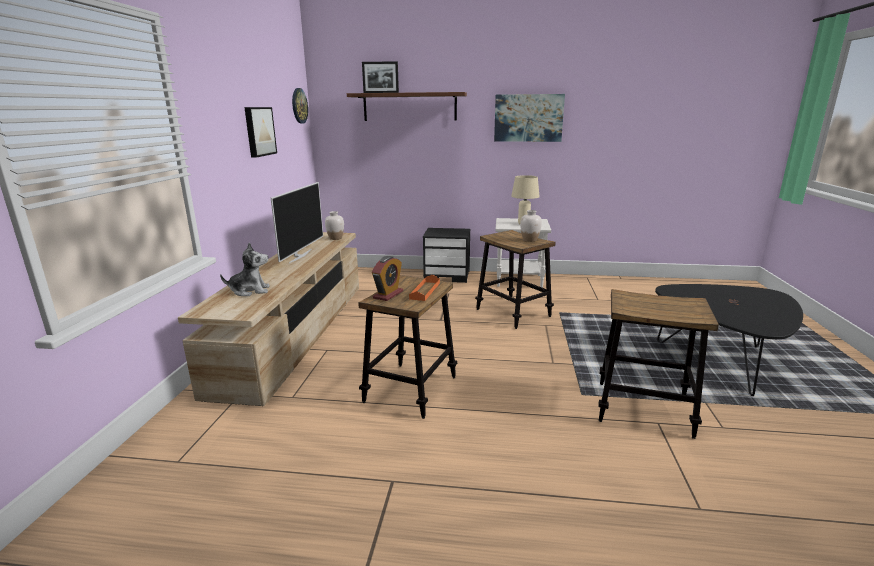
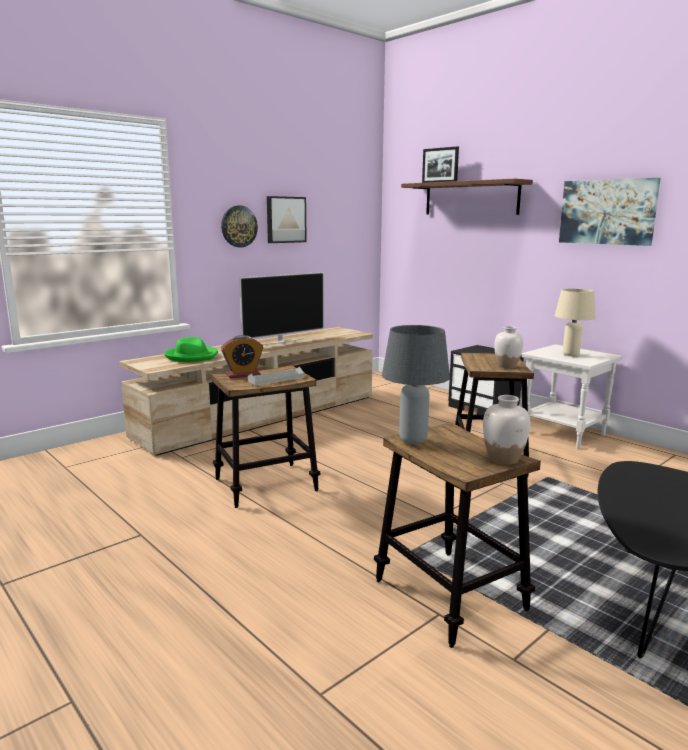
camera: 40 degrees right, 5 degrees down
(250, 291) = (192, 356): plush toy -> green hat
(299, 106) = (360, 197): wall clock -> wall clock (239, 226)
(335, 238) = (344, 334): white vase -> white vase (503, 459)
(425, 291) = (276, 379): orange tray -> grey tray
(629, 308) = (412, 440): none -> grey table lamp

